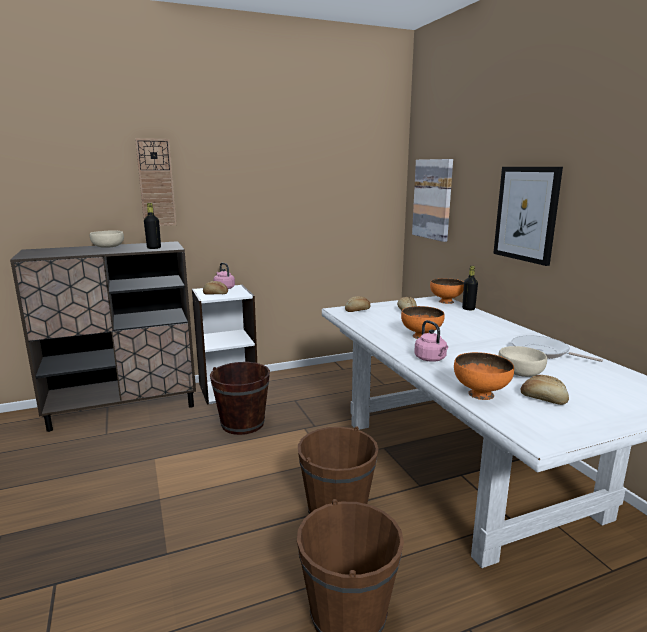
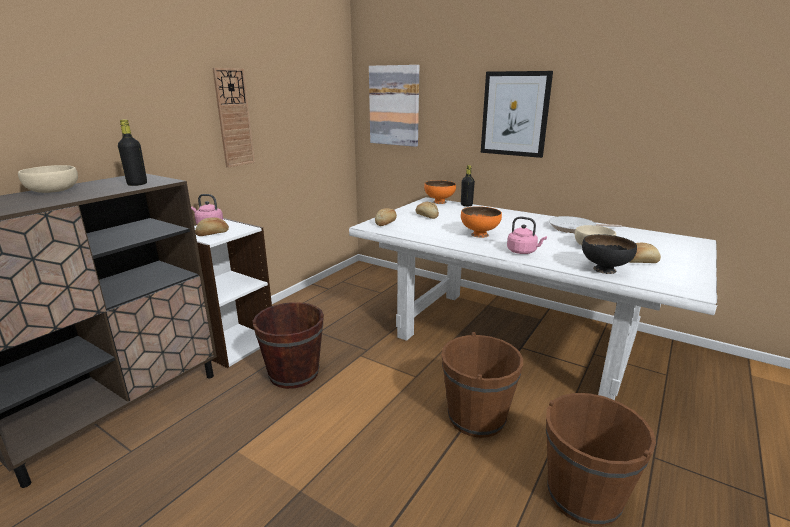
camera: 35 degrees left, 5 degrees up
(156, 183) = (98, 91): wall clock -> wall clock (234, 118)
(480, 394) = (604, 270): orange bowl -> black bowl

